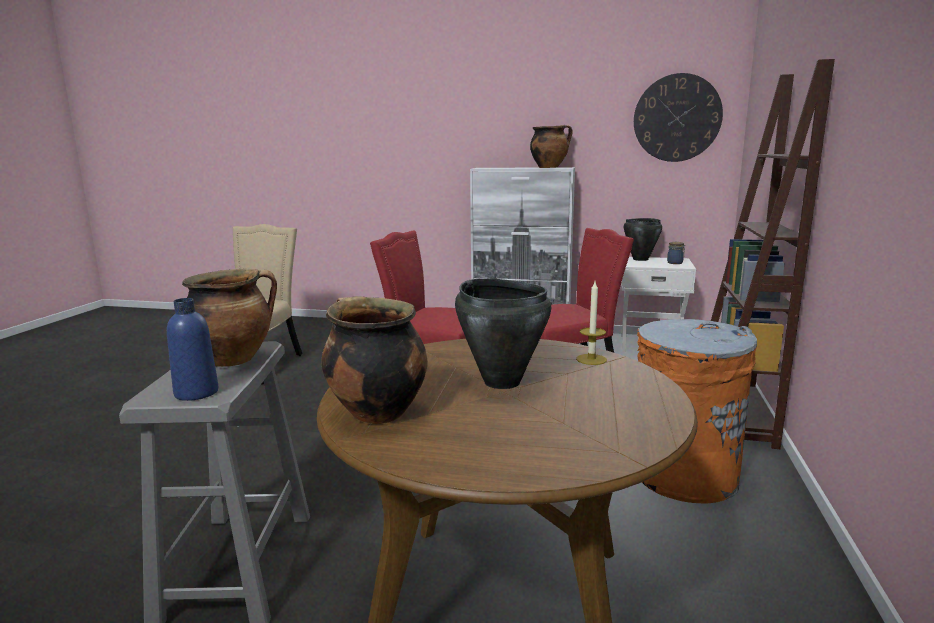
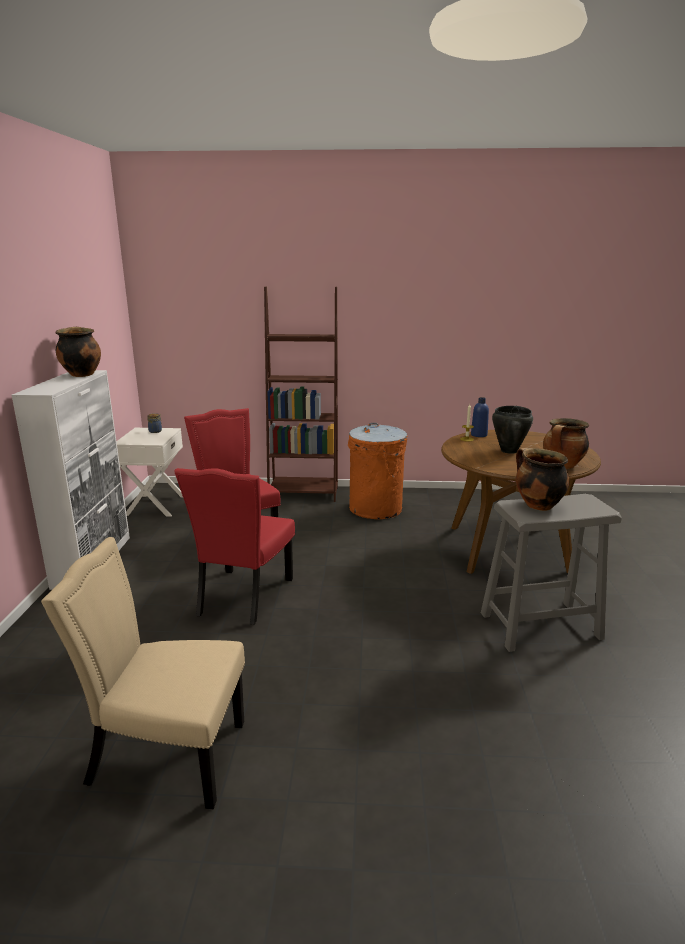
camera: 100 degrees left, 5 degrees up
(196, 393) = (587, 501): blue bottle -> blue bottle (479, 435)
(640, 259) = (132, 439): black cooking pot -> none
(677, 118) = (106, 310): wall clock -> none

